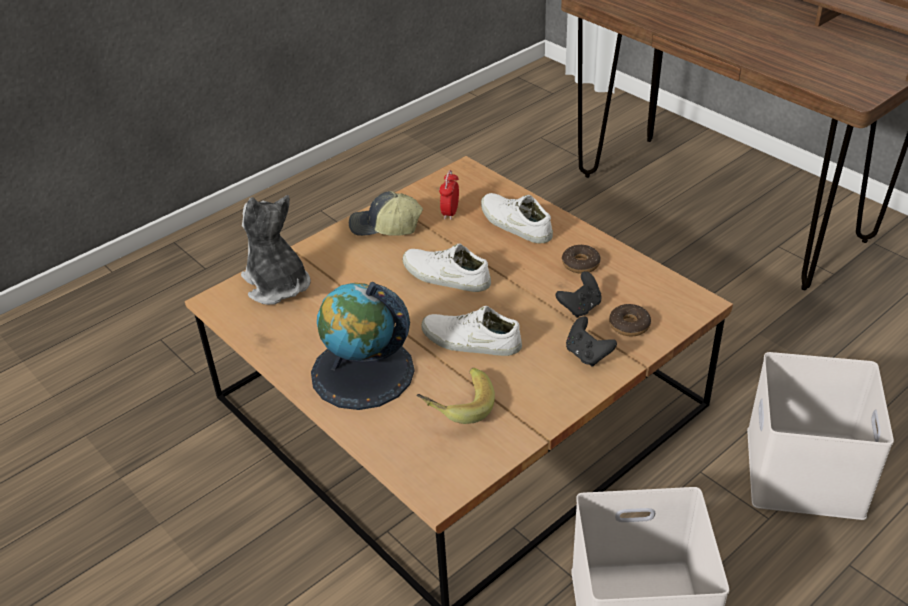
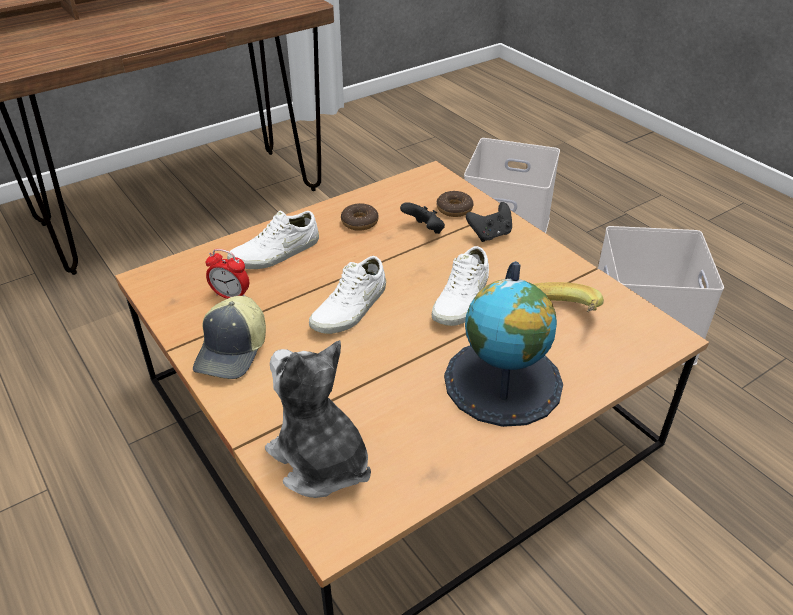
camera: 85 degrees left, 0 degrees up
(277, 285) = (320, 461): plush toy -> plush toy turned 75 degrees clockwise

